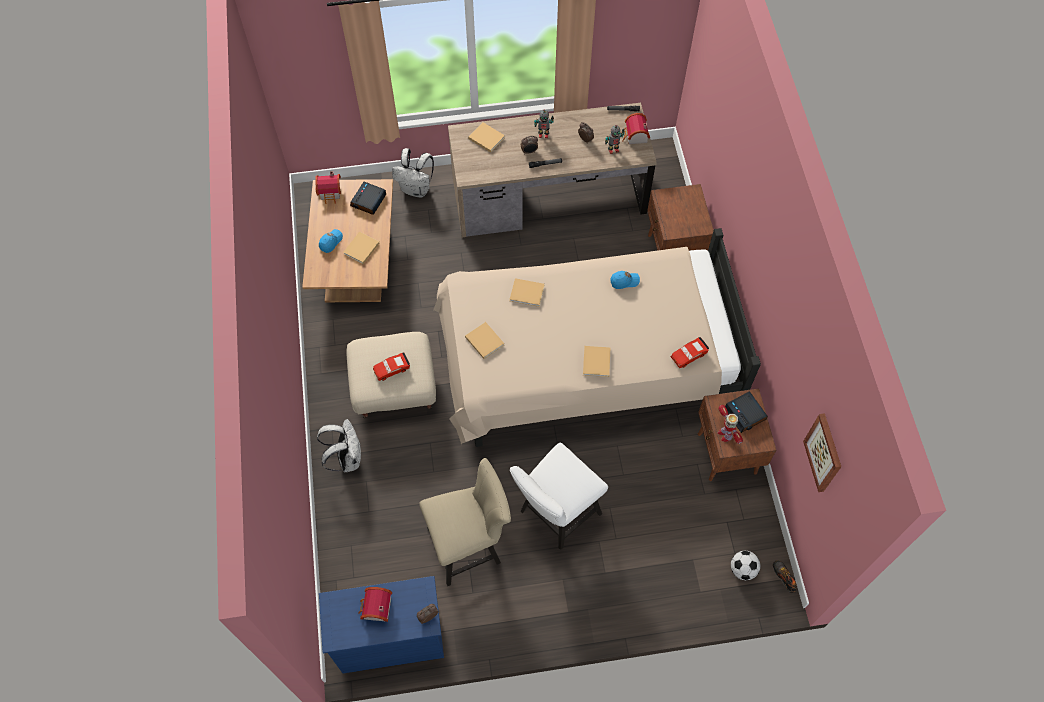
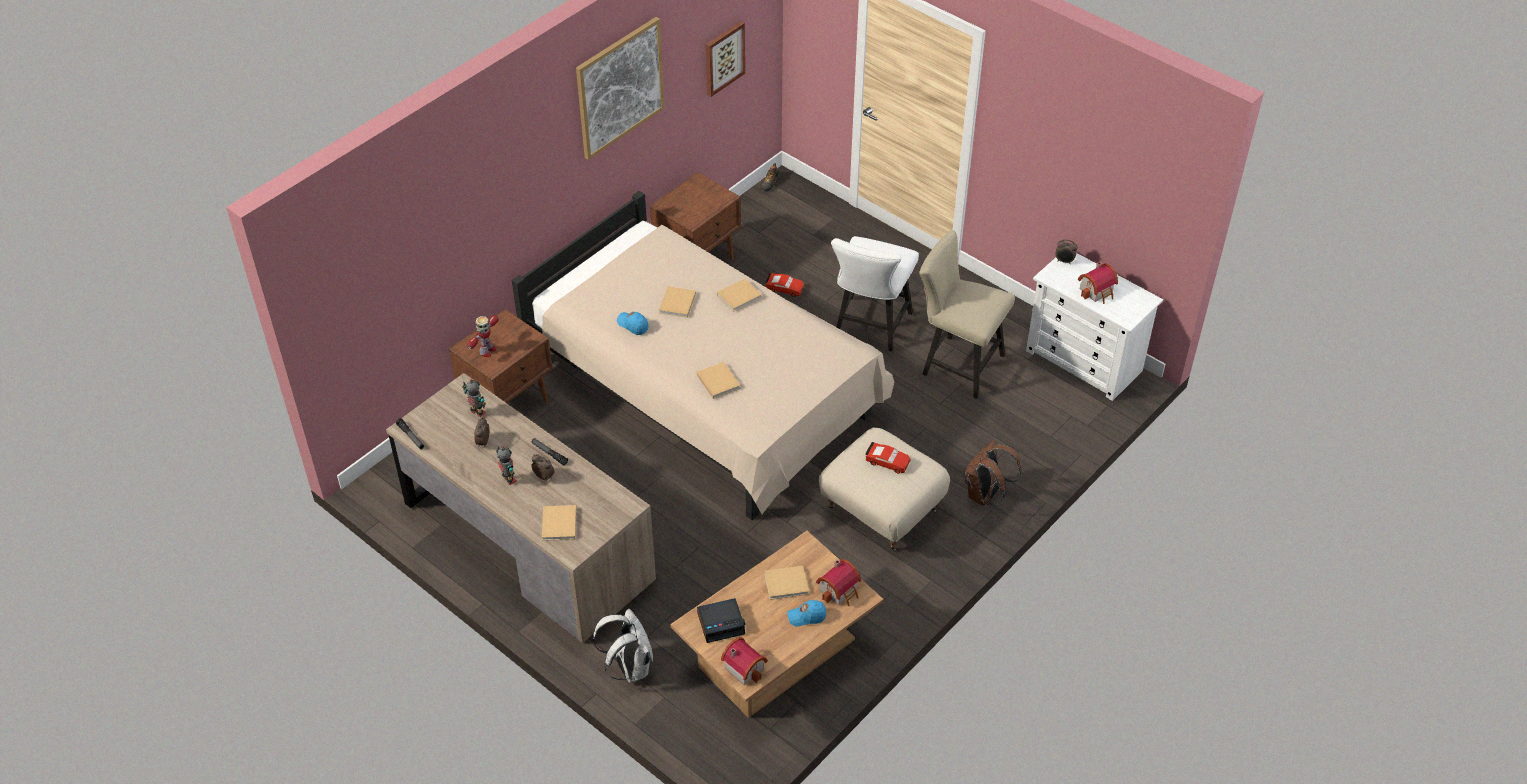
camera: 130 degrees left, 15 degrees down
(347, 458) = (985, 495): white backpack -> brown backpack
(390, 639) = (1084, 361): blue dresser -> white dresser
(484, 340) = (800, 379): beige book -> beige book (677, 304)
(555, 515) = (870, 328): white chair -> white chair turned 105 degrees clockwise
(634, 136) = (442, 407): toy house -> toy house (840, 590)
(689, 355) = (668, 247): red toy car -> red toy car (784, 288)
(725, 434) = (715, 203): toy robot -> toy robot (487, 351)
(742, 569) = (789, 206): football -> none
(745, 414) = (683, 201): alarm clock -> none
(793, 293) = (620, 87): none -> picture

